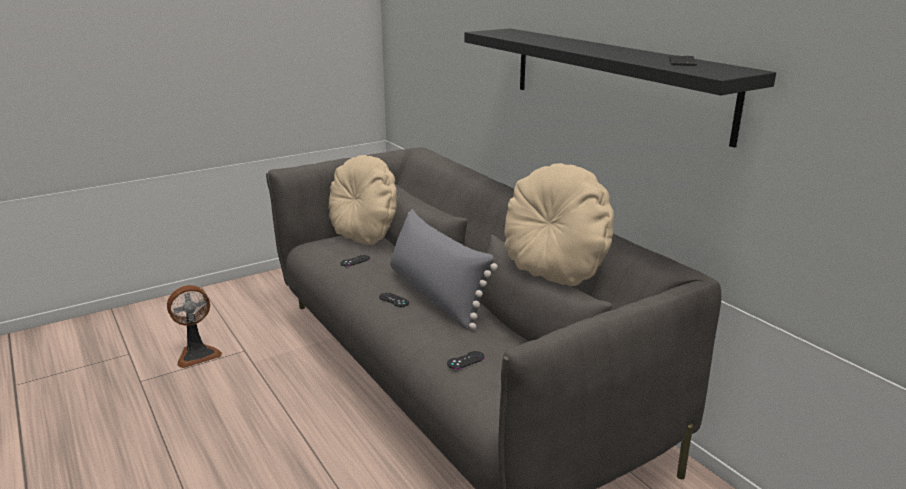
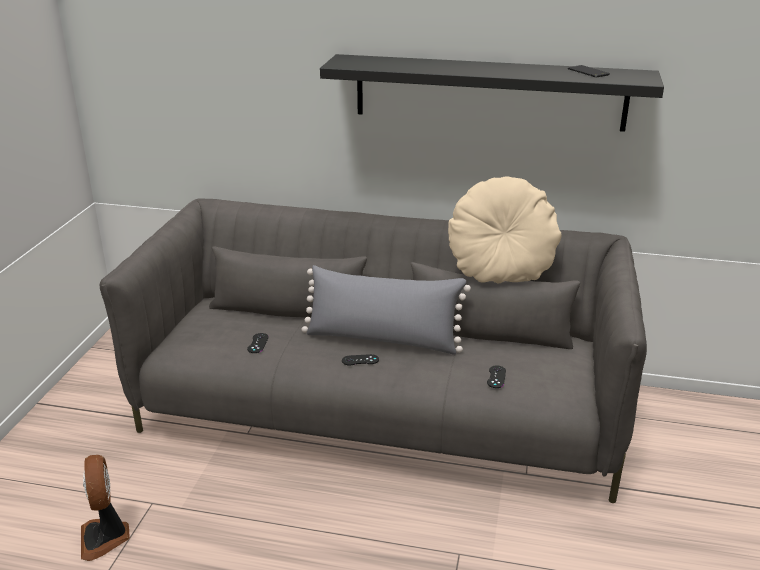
camera: 45 degrees left, 5 degrees up
(197, 354) = (105, 537): fan -> fan turned 150 degrees clockwise
(364, 237) = (215, 317): beige pillow -> none

